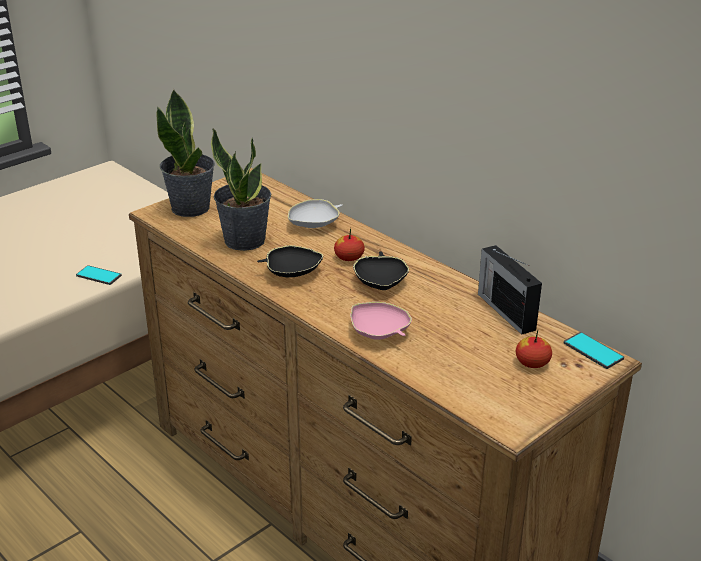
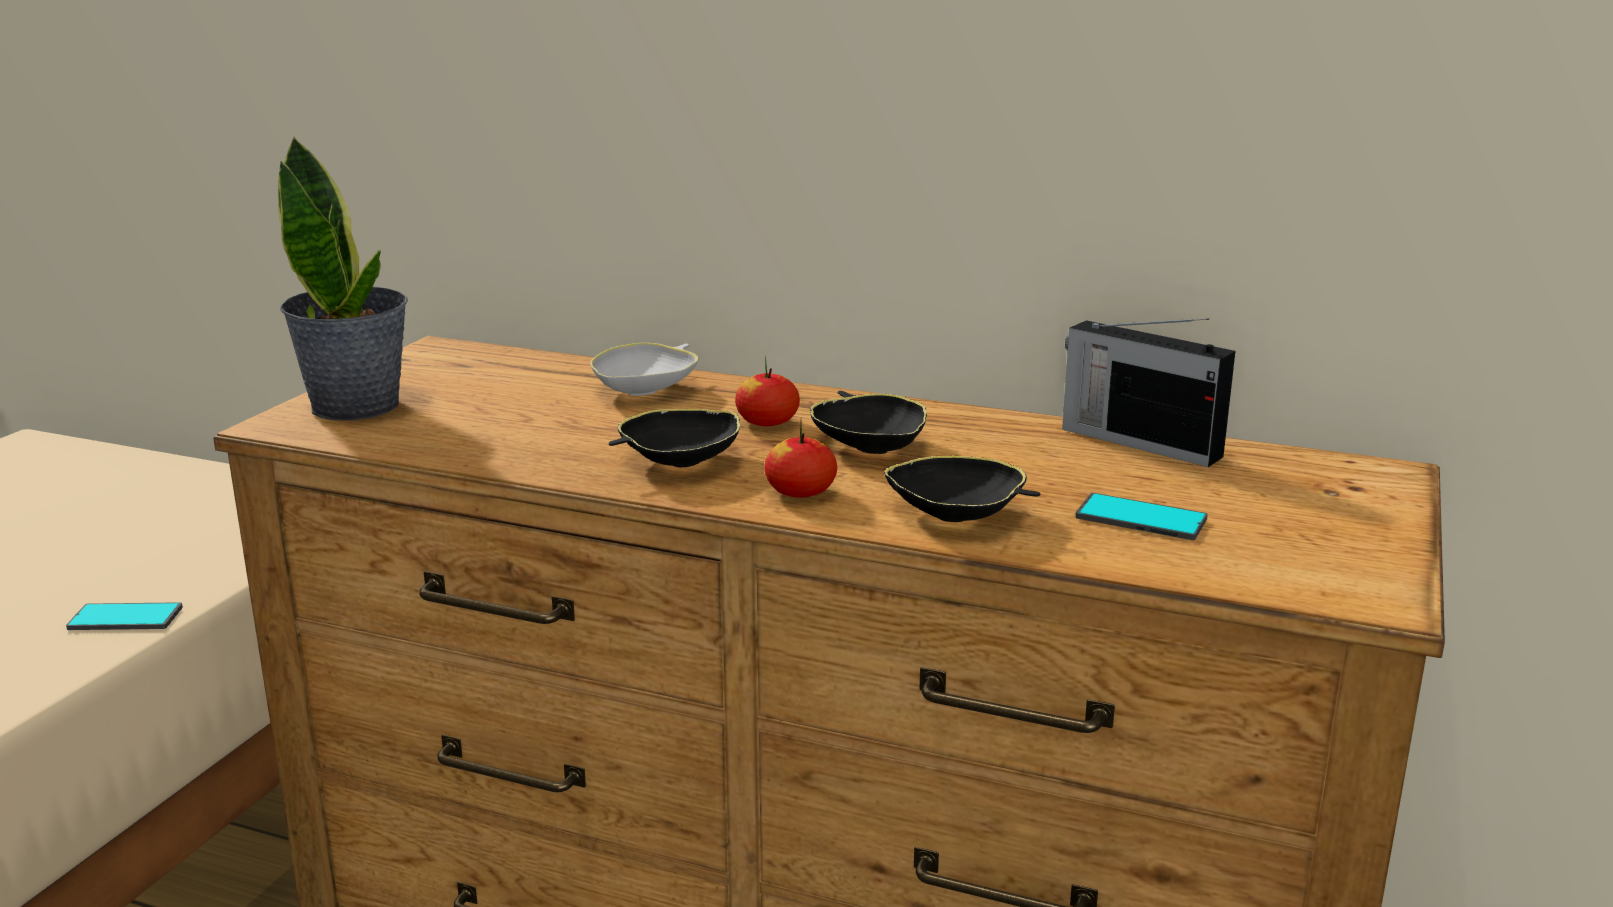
camera: 25 degrees left, 10 degrees down
(245, 240) = (525, 432): potted plant -> none
(379, 333) = (959, 516): pink bowl -> black bowl
(532, 363) = (1280, 500): apple -> apple (800, 492)
(593, 351) = (1350, 465): phone -> phone (1140, 519)

